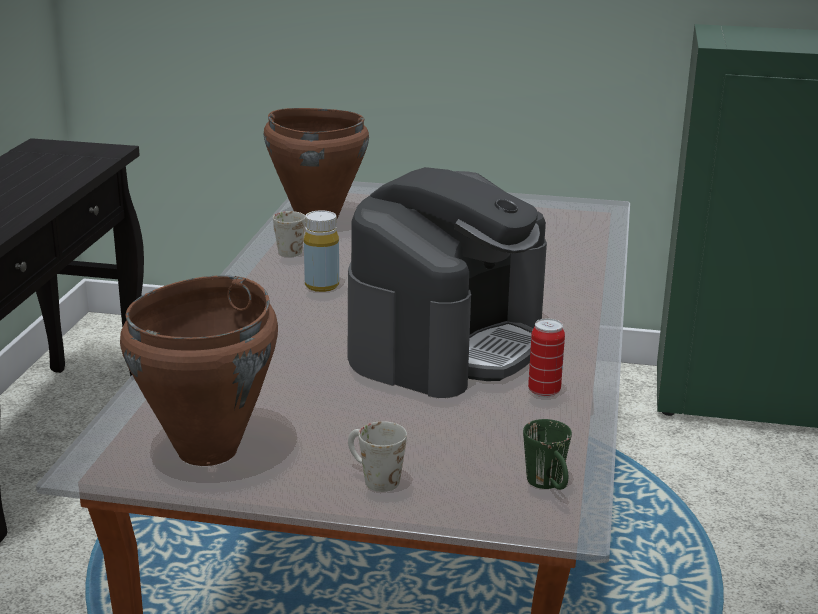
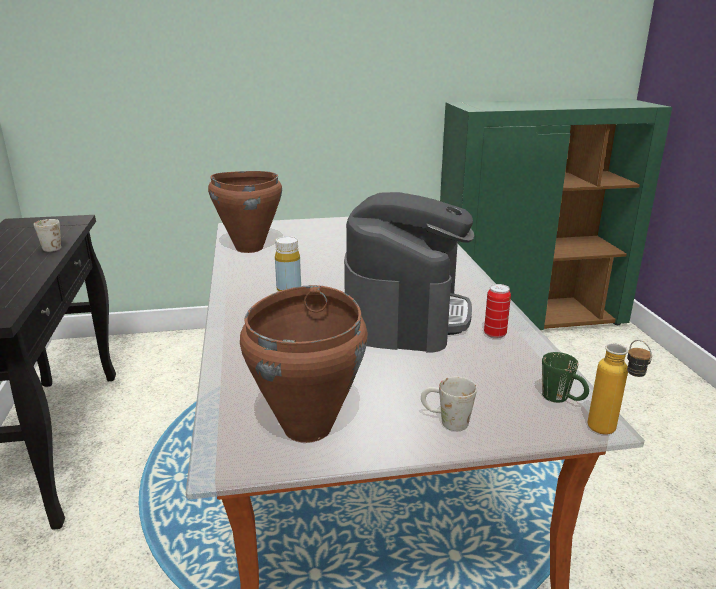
camera: 20 degrees left, 0 degrees up
(285, 250) = (244, 270): white mug -> white mug (48, 247)
(568, 536) = (610, 433): none -> bottle

